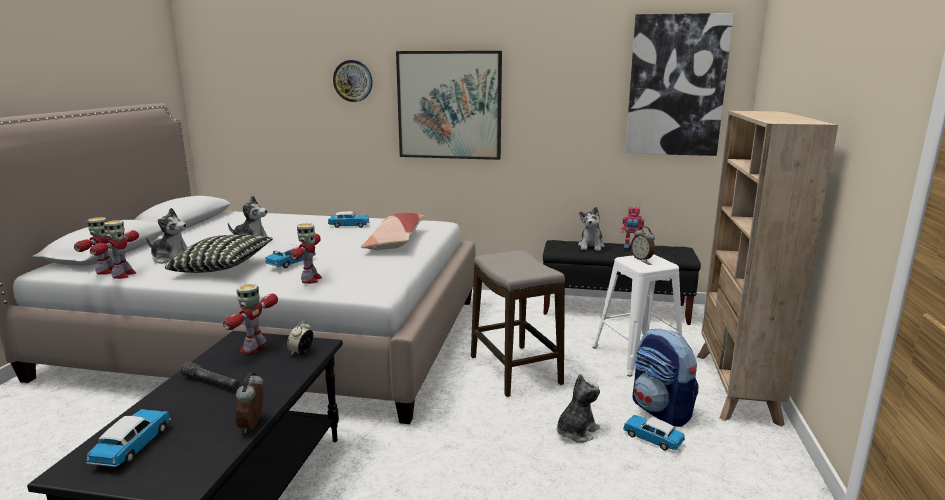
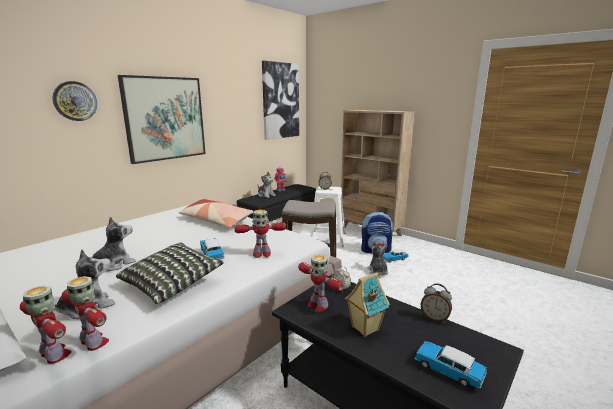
camera: 60 degrees left, 0 degrees up
(211, 382) = (364, 328): grey flashlight -> toy house
(310, 280) = (261, 254): toy robot -> toy robot turned 135 degrees clockwise
(349, 226) = (147, 226): toy car -> none

